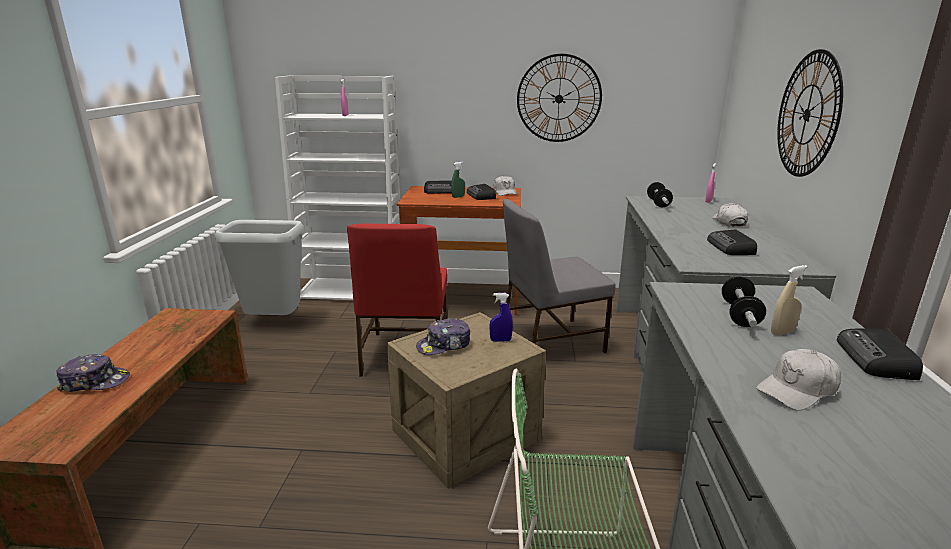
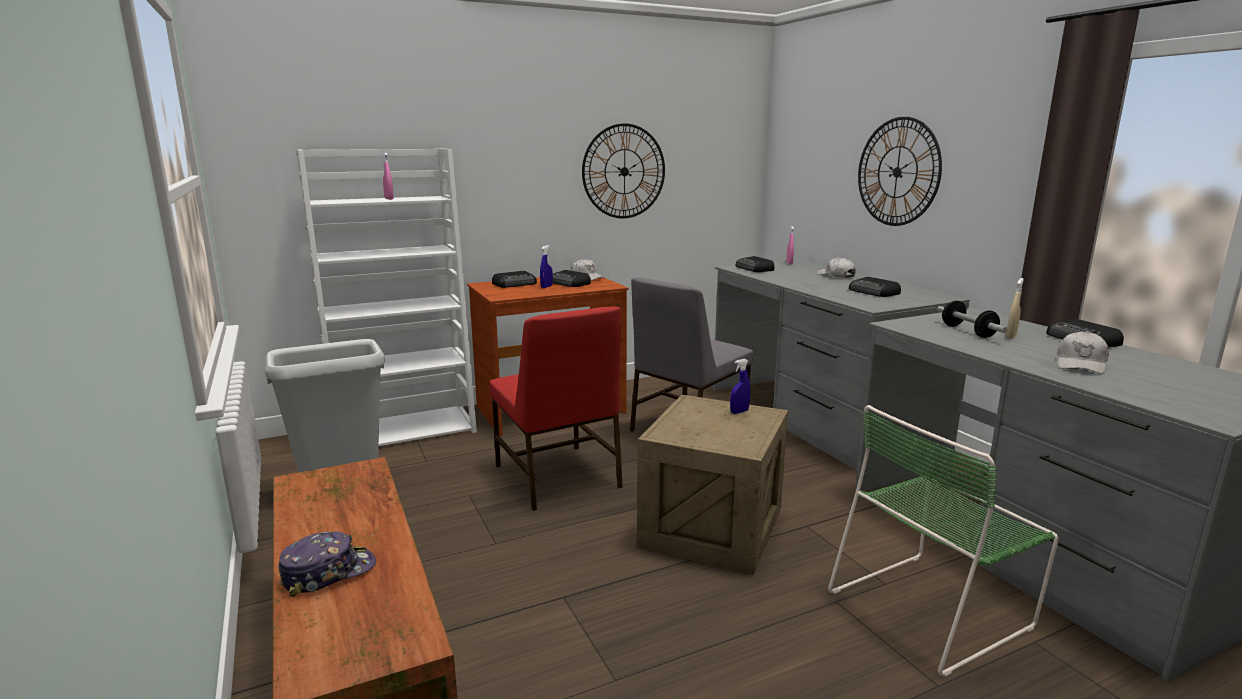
camera: 30 degrees left, 5 degrees down
(444, 345) = (697, 427): cap -> none
(458, 197) = (546, 287): green spray bottle -> blue spray bottle
(658, 203) = (754, 269): dumbbell -> radio

